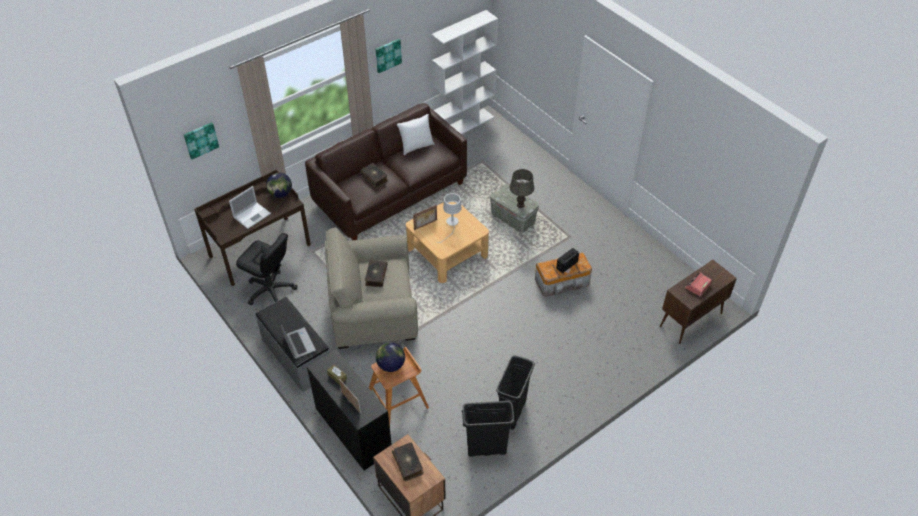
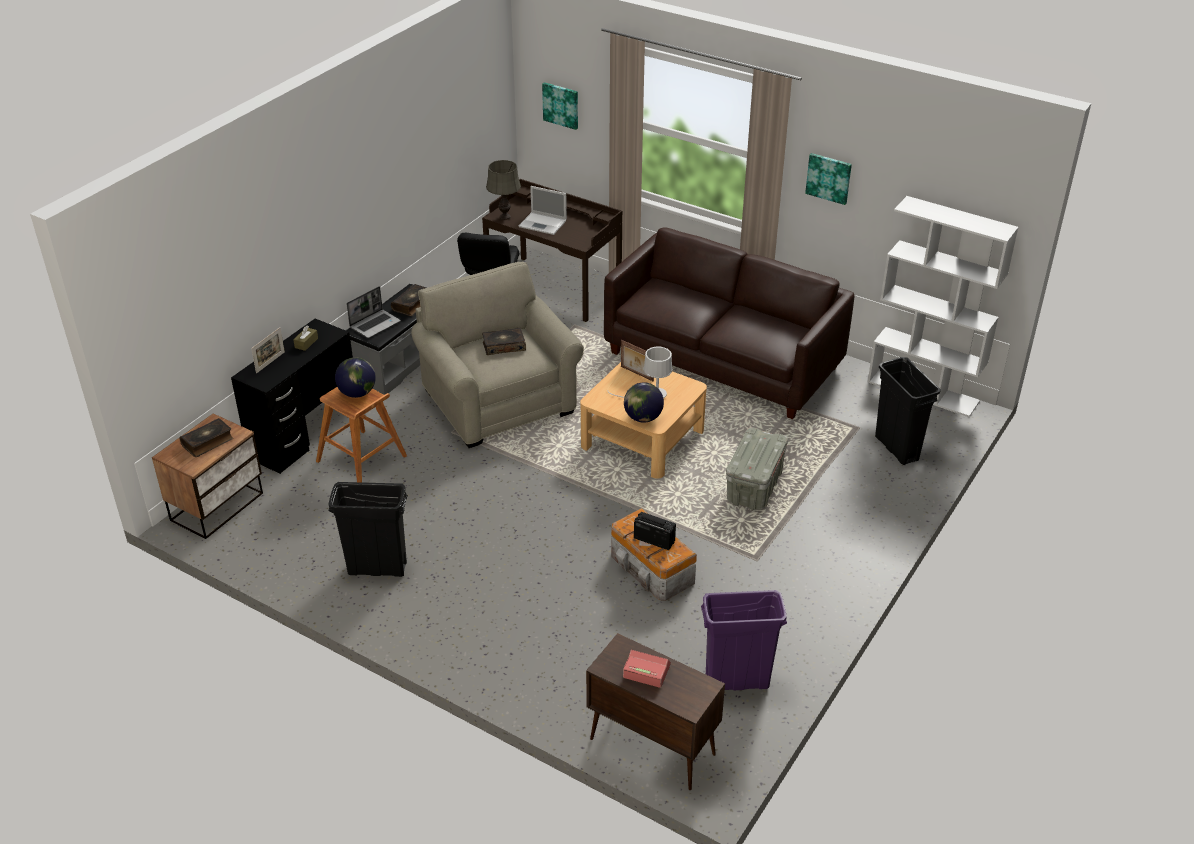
camera: 70 degrees right, 10 degrees down
(280, 194) = (591, 232): globe -> globe (643, 418)
(374, 177) = (686, 301): book -> book (413, 304)
(416, 147) = (777, 321): white pillow -> none
(487, 448) = (309, 557): black trash can -> black trash can (897, 448)
(520, 205) = (749, 461): grey table lamp -> grey table lamp (504, 217)
(656, 273) = (736, 681): none -> purple trash can

